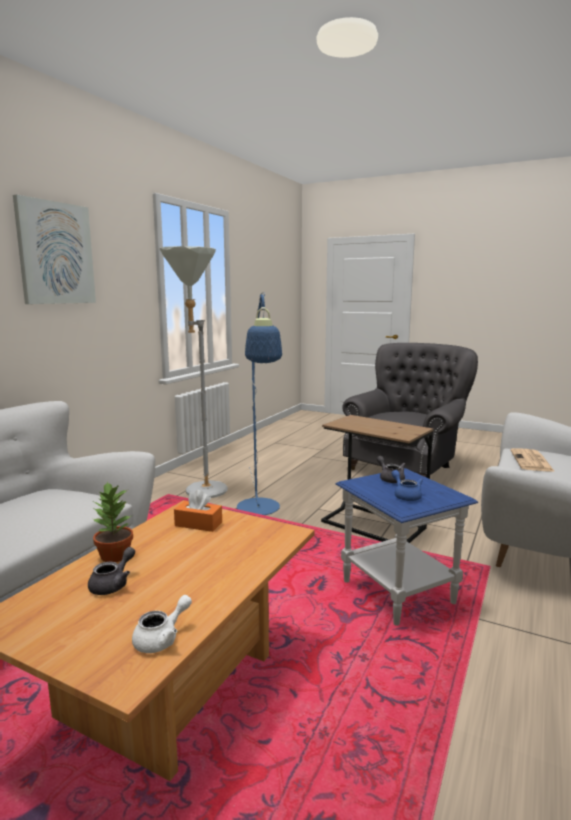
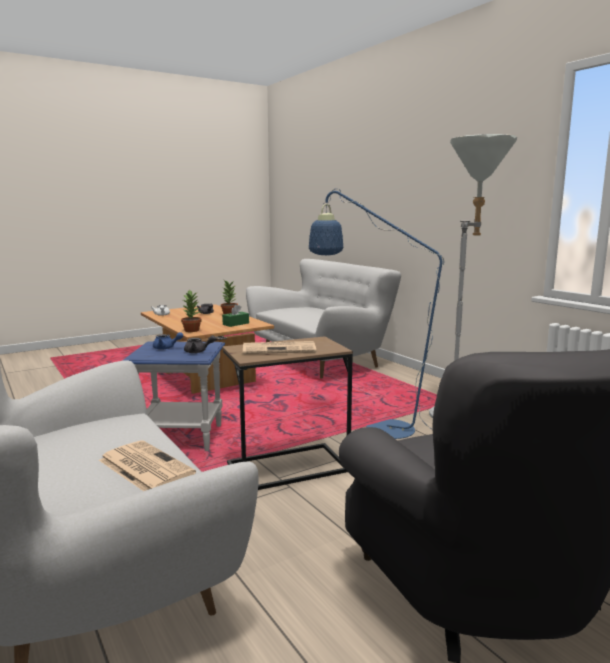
camera: 120 degrees right, 0 degrees up
(55, 253) = (444, 161): picture -> none
(198, 524) = (236, 324): orange tissue box -> green tissue box
(274, 540) = (192, 330): none -> potted plant
(382, 427) = (280, 349): none -> newspaper

